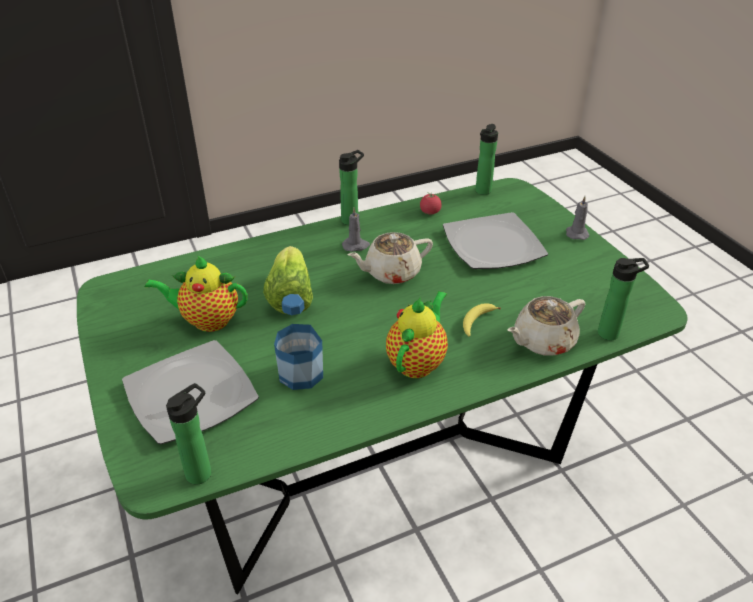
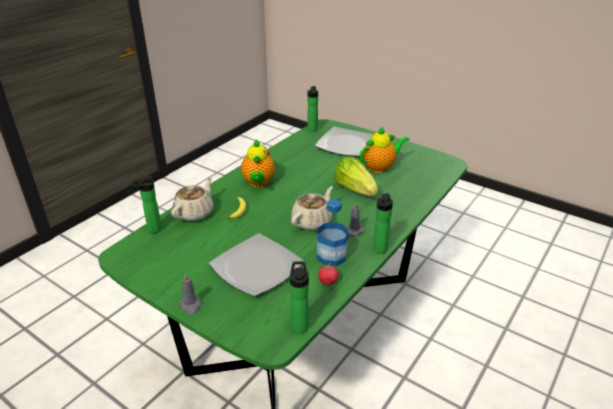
camera: 150 degrees right, 5 degrees down
(301, 373) = (309, 163): bottle -> bottle (331, 256)

